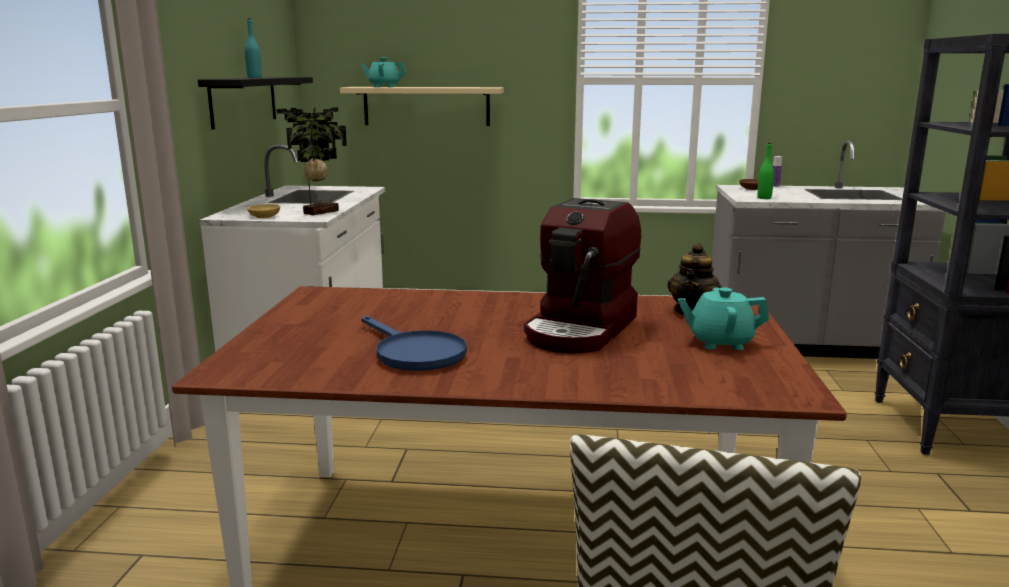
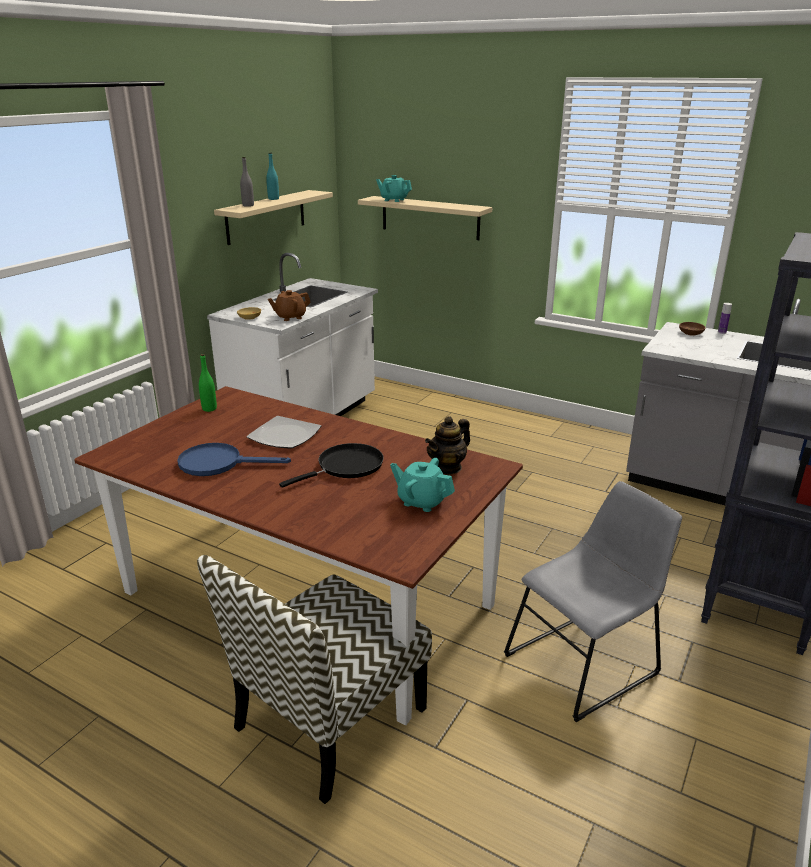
camera: 25 degrees right, 10 degrees up
(236, 78) = (248, 205): none -> grey bottle
(244, 101) = (266, 216): black shelf -> beige shelf
(319, 212) = (290, 317): potted plant -> brown teapot
(413, 353) = (219, 463): blue frying pan -> blue frying pan turned 105 degrees clockwise
(456, 316) = (284, 435): none -> plate
(582, 329) = (346, 467): coffee machine -> black frying pan
(764, 198) = (678, 349): green bottle -> green bottle (209, 409)
(874, 519) = (586, 662): none -> grey chair

